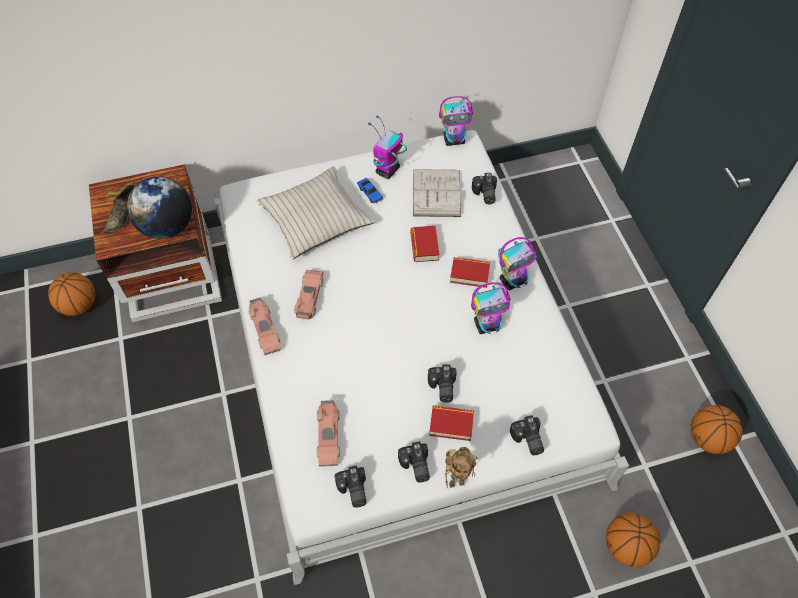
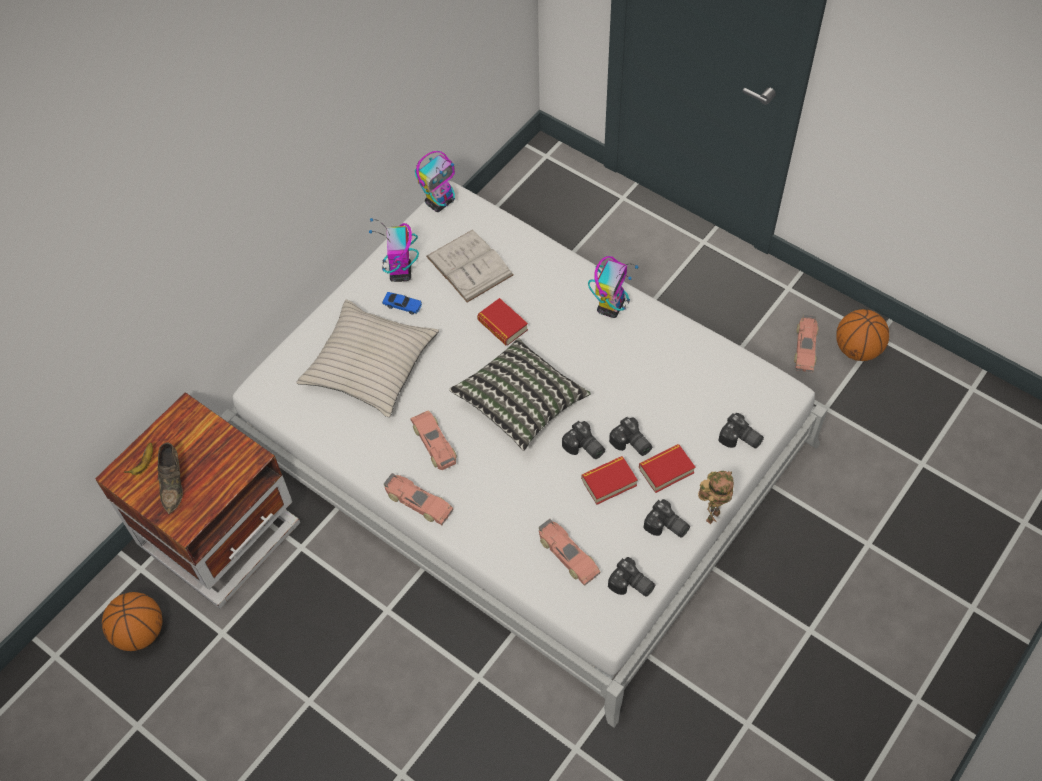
camera: 35 degrees left, 0 degrees up
(167, 227) = (231, 466): globe -> none
(389, 307) = (520, 403): none -> pillow
(469, 274) = (567, 325): book -> book (609, 482)
(484, 194) = (516, 240): camera -> camera (583, 448)
(487, 325) = (622, 362): toy robot -> none
(626, 546) = (863, 487): basketball -> none
(665, 410) = (805, 347): none -> toy car

